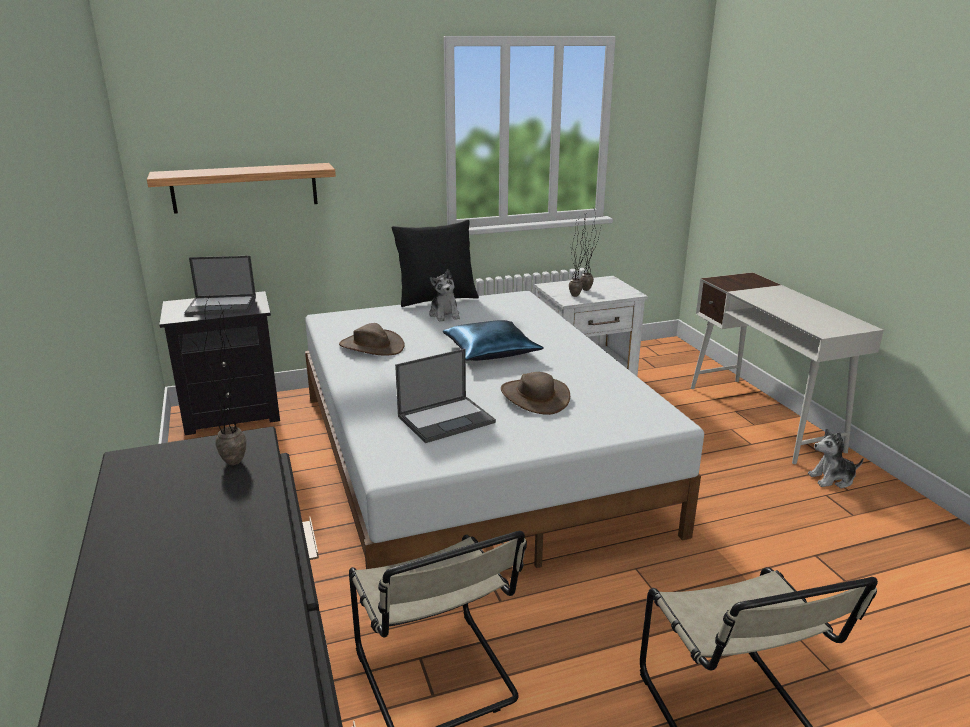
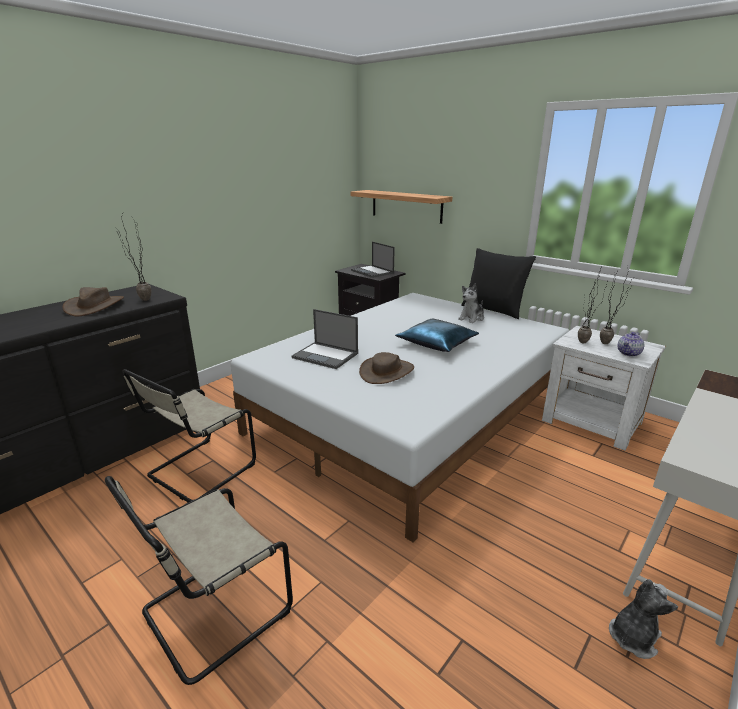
camera: 60 degrees right, 0 degrees up
(371, 346) = (394, 315): brown hat -> brown hat (95, 306)
(615, 291) = (629, 353): none -> teapot
(832, 479) = (633, 636): plush toy -> plush toy turned 90 degrees clockwise

